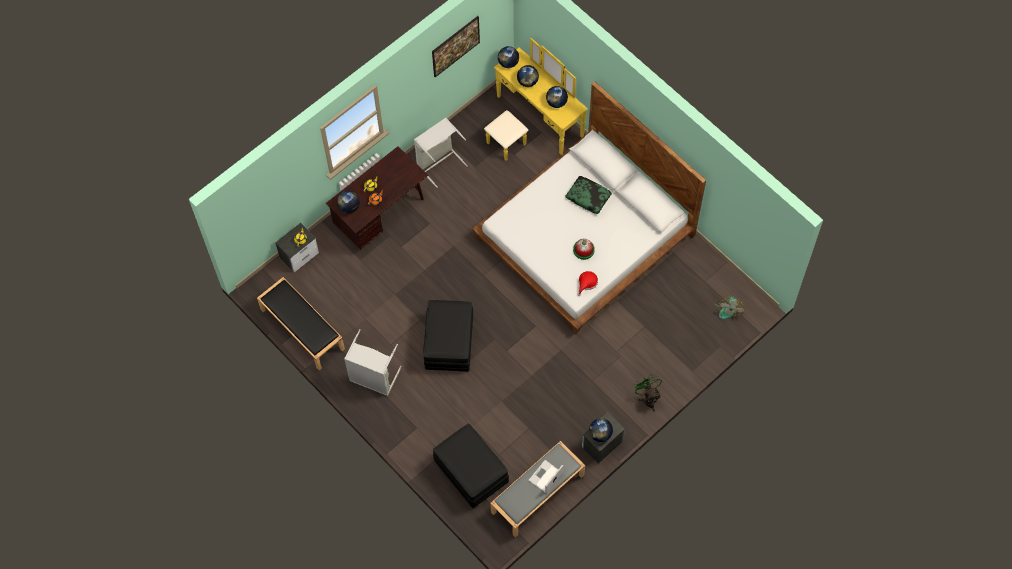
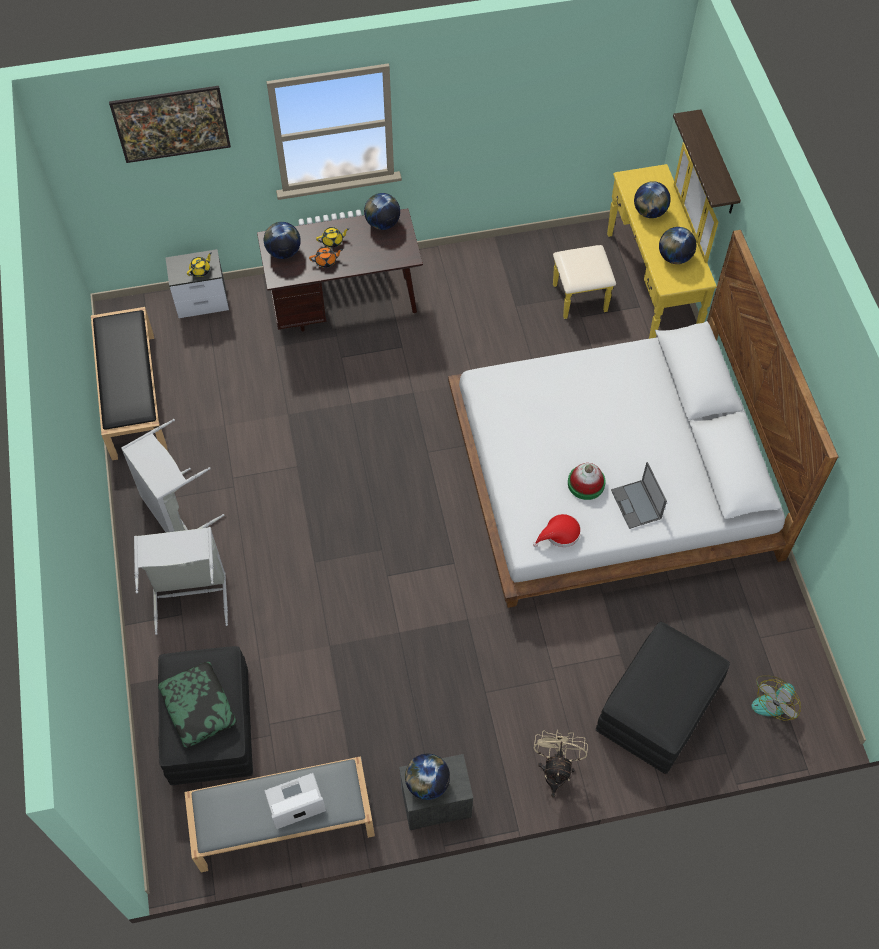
camera: 30 degrees right, 5 degrees down
(439, 162) = (470, 277): grey laundry basket -> grey laundry basket (190, 595)
(449, 342) = (314, 519): black ottoman -> black ottoman (658, 707)
(456, 52) = (555, 103): picture -> picture (175, 138)
(508, 63) = (637, 176): globe -> globe (382, 223)
(562, 49) = (717, 164): none -> shelf
(588, 197) = (643, 412): pillow -> pillow (199, 707)
(614, 248) = (636, 505): none -> laptop
(648, 398) = (556, 770): green fan -> beige fan

